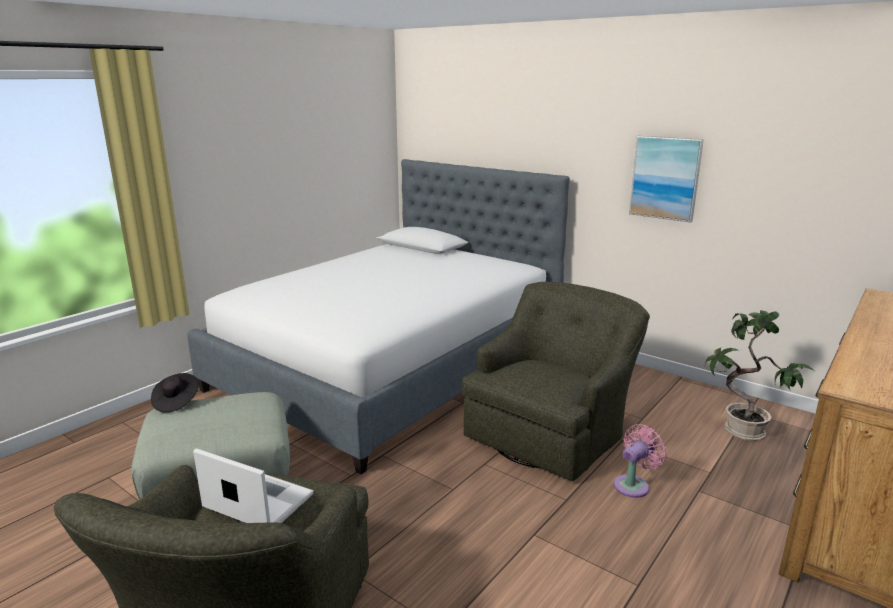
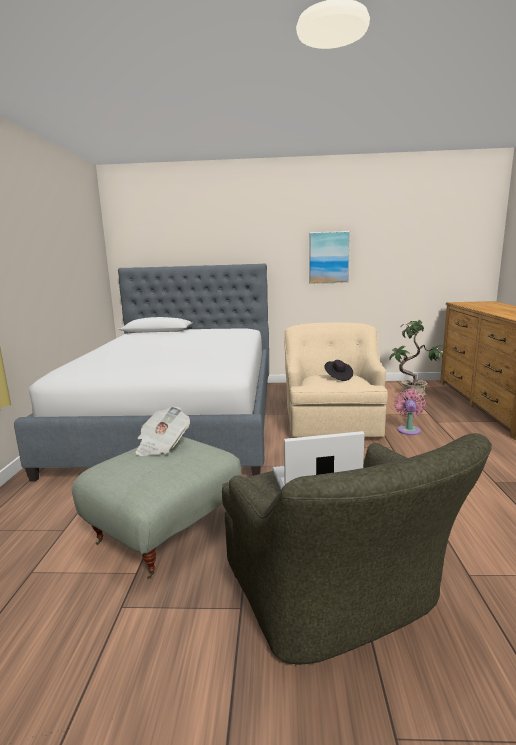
camera: 35 degrees left, 5 degrees down
(176, 402) = (104, 461): black hat -> black hat (338, 377)
(234, 403) = (162, 445): none -> newspaper
(550, 432) = (332, 421): green armchair -> beige armchair

